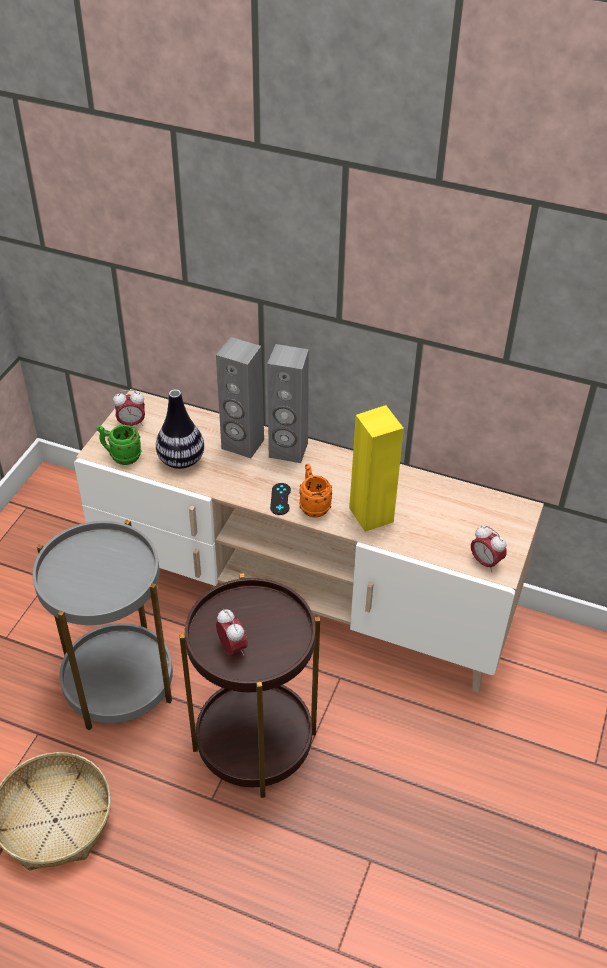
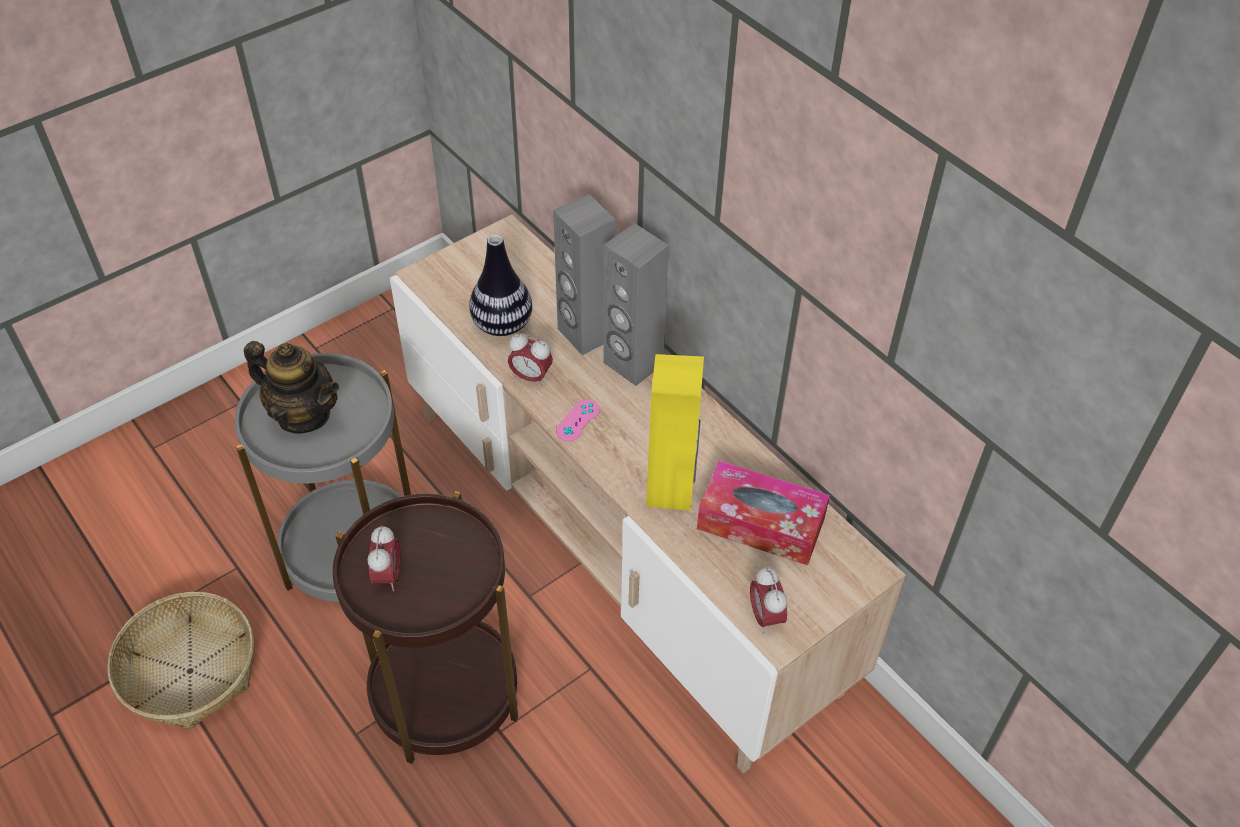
camera: 30 degrees right, 5 degrees up
(86, 574) = (303, 415): none -> teapot
(121, 457) = (441, 292): green mug -> none
(131, 424) = (481, 257): alarm clock -> alarm clock (531, 377)
(280, 499) = (578, 420): black game controller -> pink game controller
(313, 505) = (610, 445): orange mug -> none
(441, 511) = (760, 523): none -> tissue box

